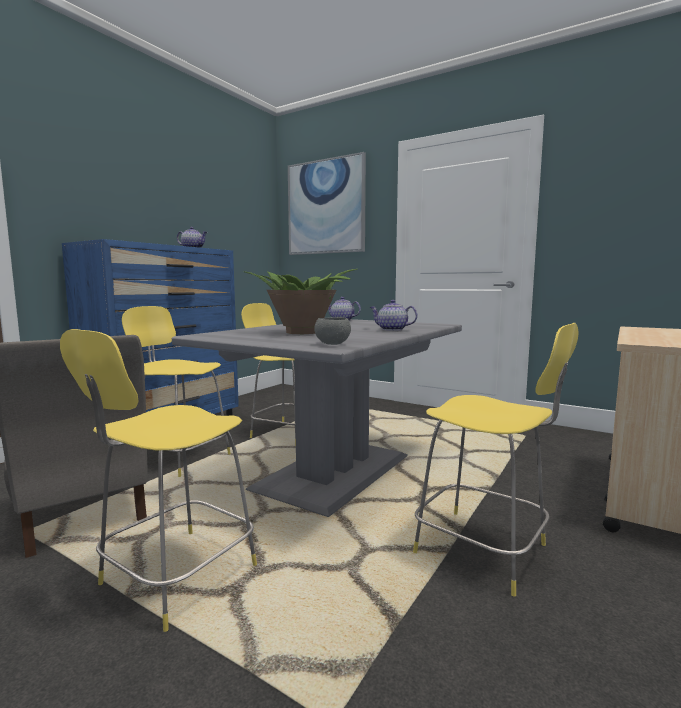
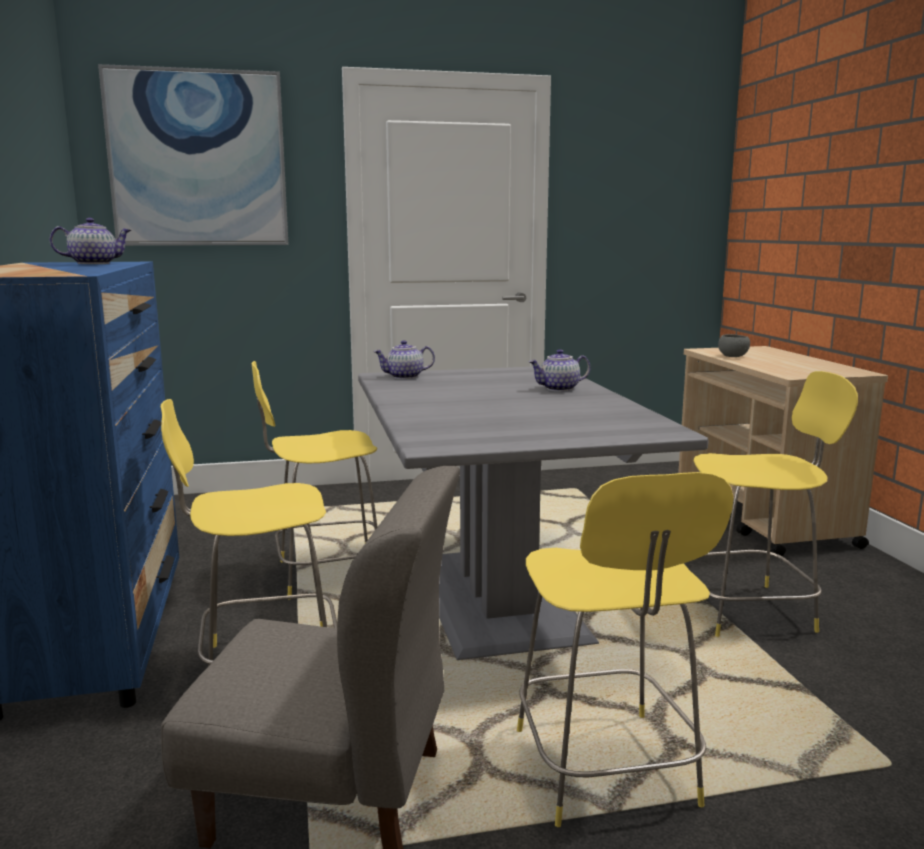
camera: 45 degrees left, 5 degrees up
(303, 332) = (510, 413): potted plant -> none
(332, 344) = (643, 427): grey bowl -> grey bowl (732, 356)

